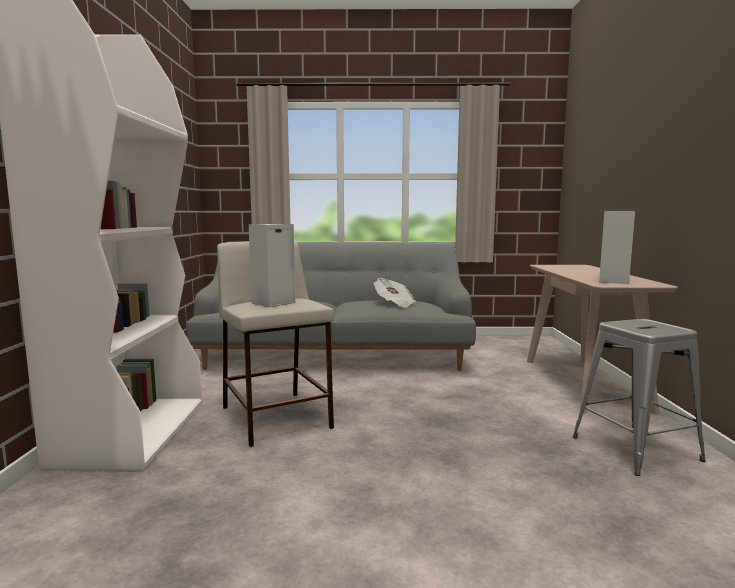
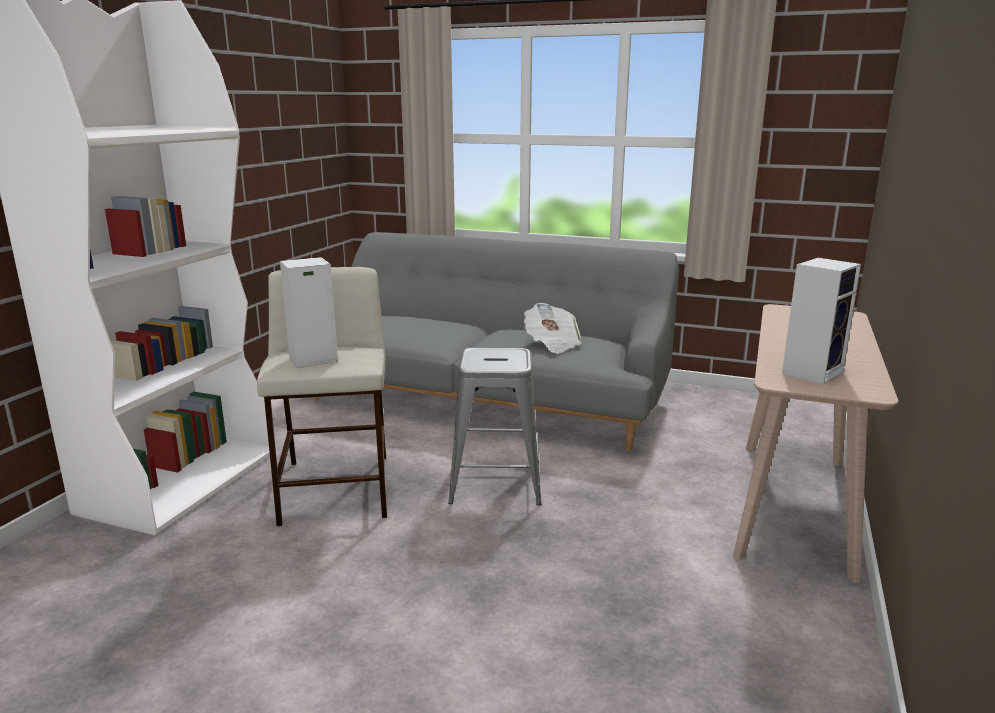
camera: 20 degrees right, 10 degrees up
(635, 449) = (750, 636): grey stool -> grey stool (495, 482)

